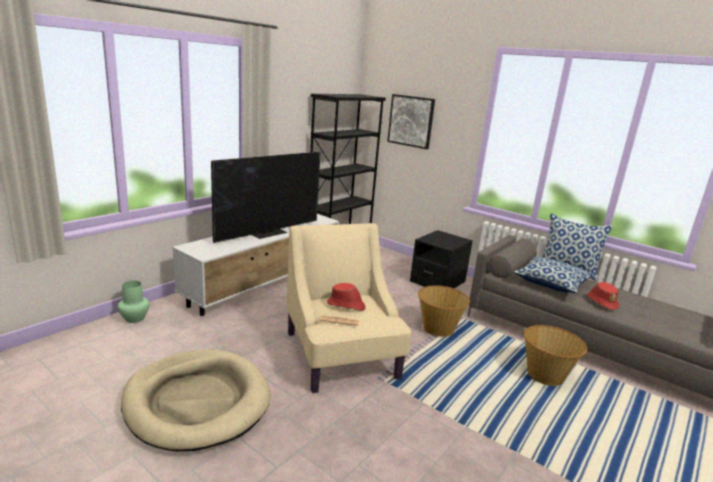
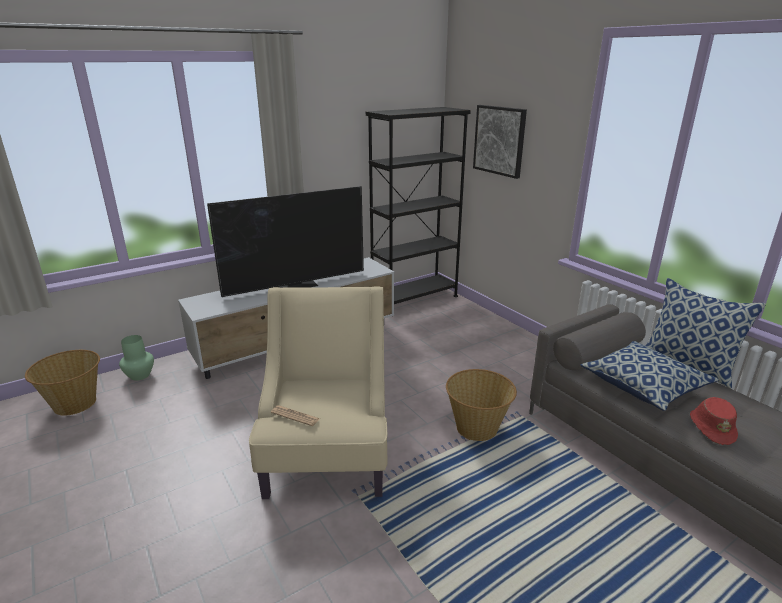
camera: 20 degrees right, 5 degrees up
(197, 402) = (133, 489): beige dog bed -> none
(346, 305) = (320, 394): red hat -> none
(437, 282) = (517, 357): black nightstand -> none
(545, 375) = (597, 525): basket -> basket (75, 404)

